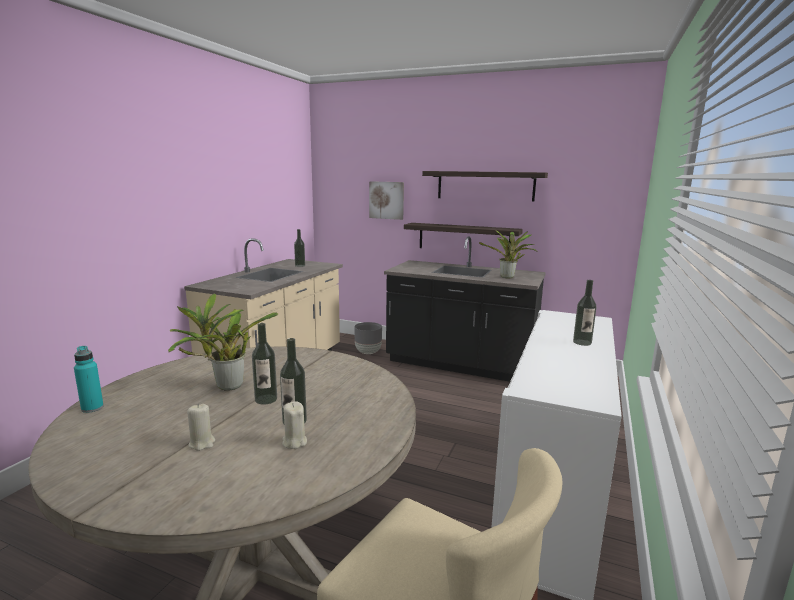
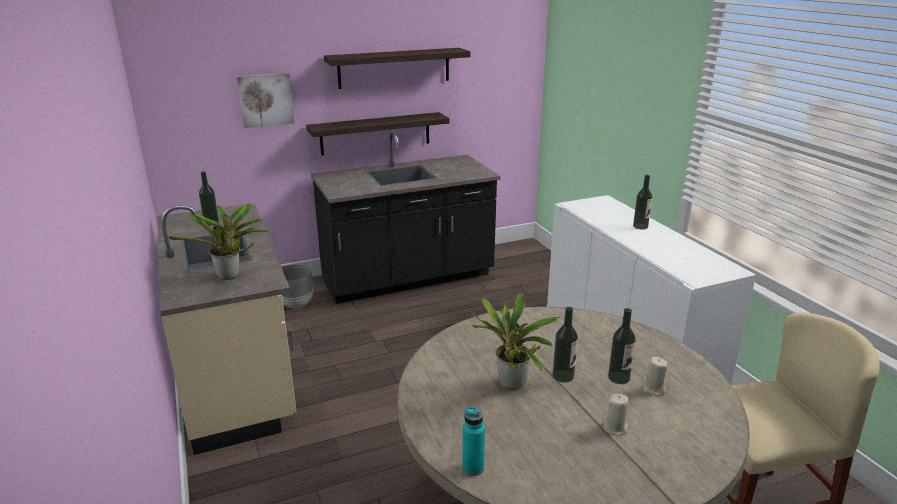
camera: 45 degrees left, 10 degrees up
(508, 277) = (458, 172): potted plant -> potted plant (231, 276)

